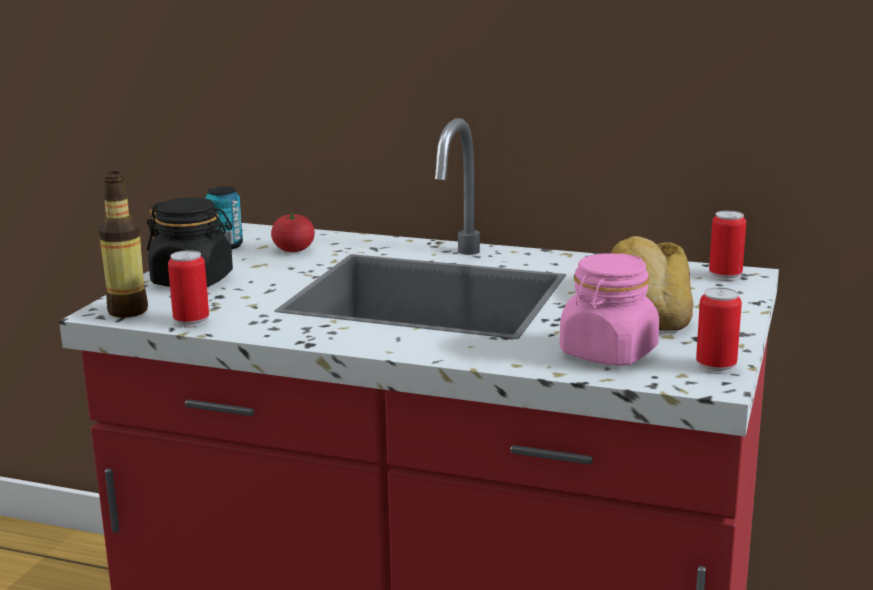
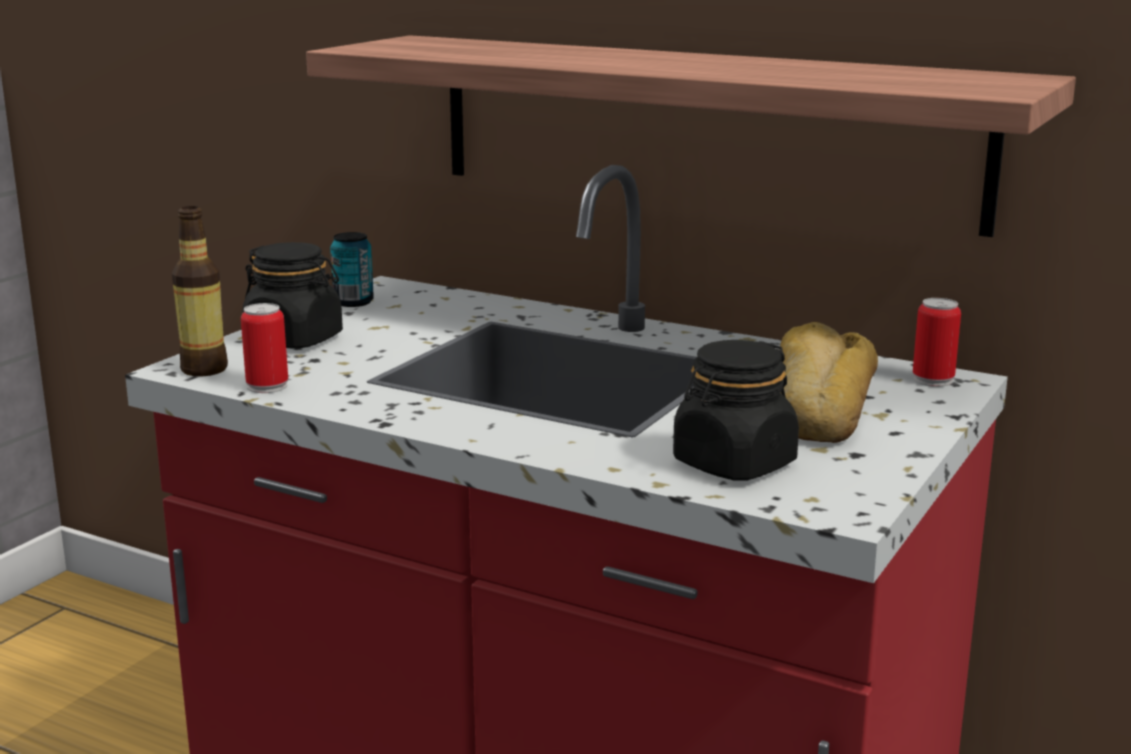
camera: 10 degrees right, 0 degrees up
(293, 250) = (427, 312): tomato -> none
(517, 85) = (700, 128): none -> shelf
(608, 353) = (734, 464): pink jar -> black jar
(716, 366) = (860, 491): can -> none

